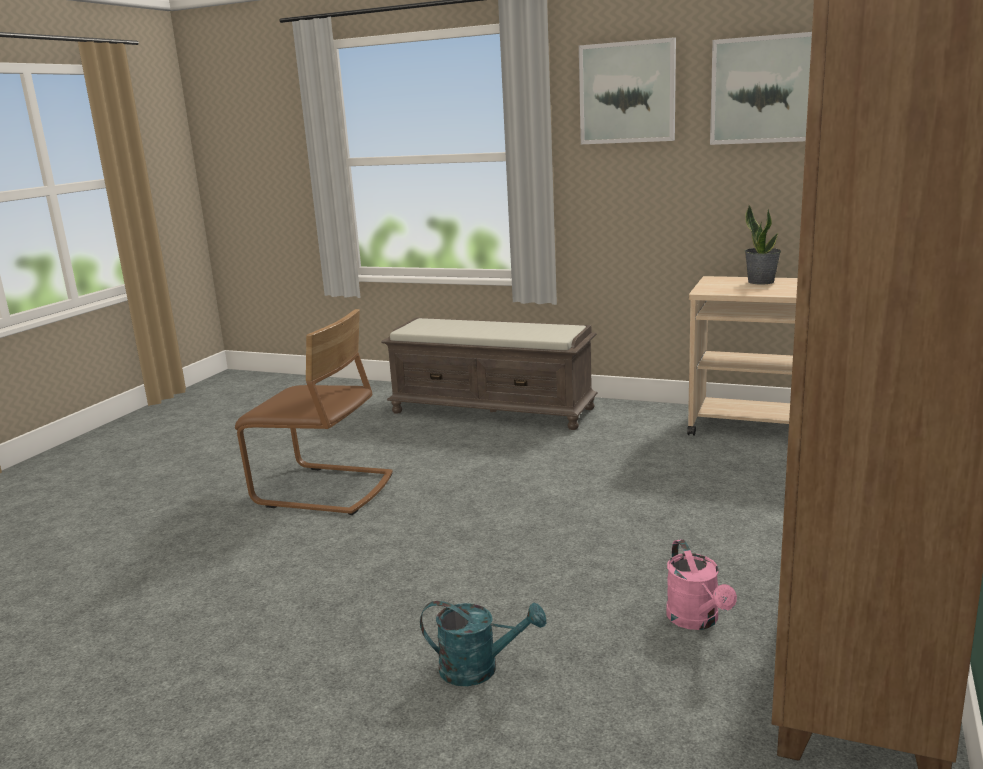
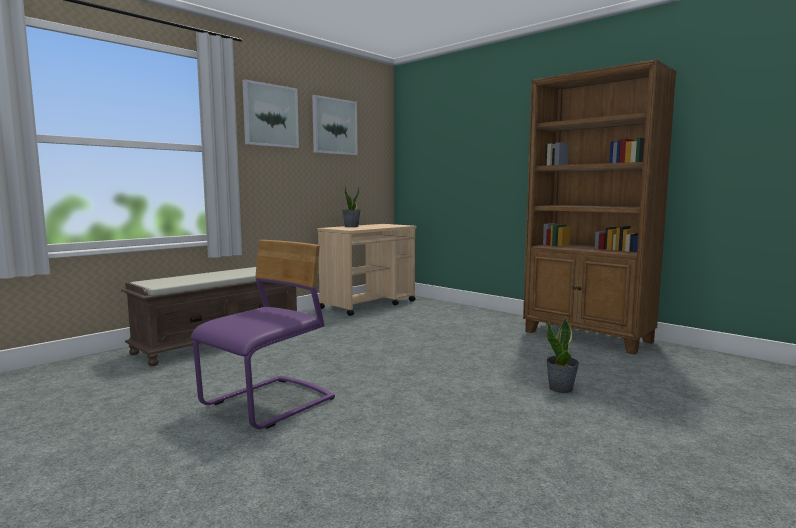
camera: 70 degrees left, 10 degrees down
(323, 490) = (269, 404): brown chair -> purple chair
(479, 669) = (561, 388): turquoise watering can -> potted plant
(697, 620) = (537, 347): pink watering can -> none

